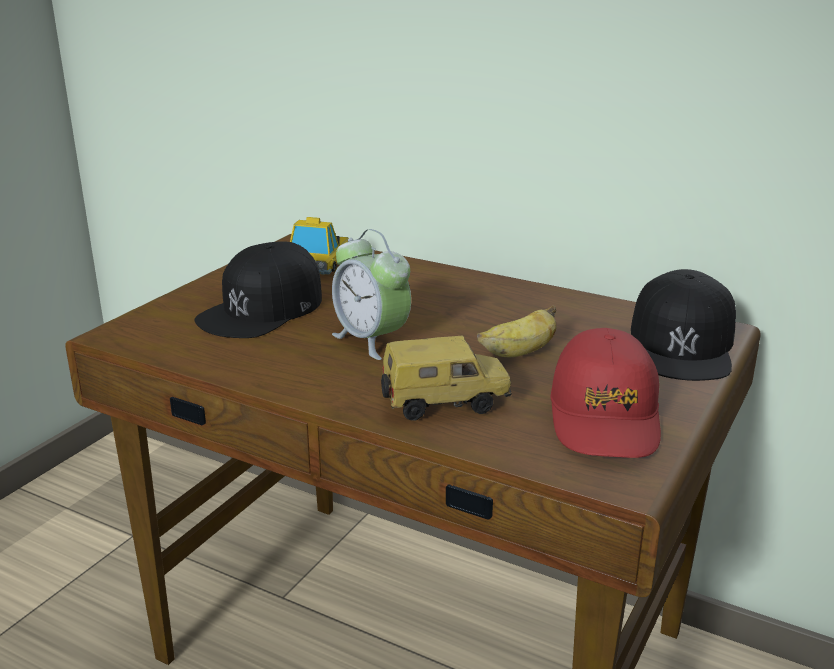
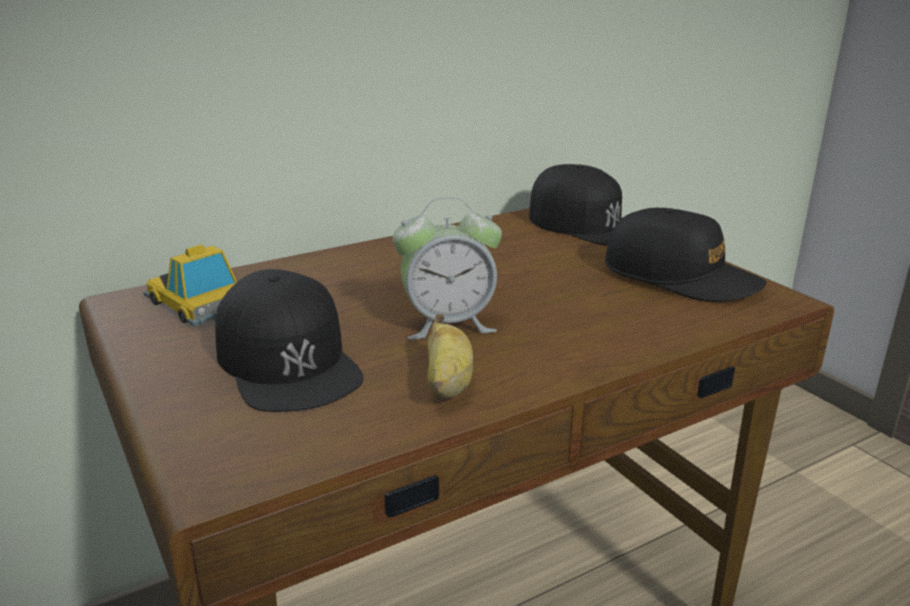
camera: 60 degrees left, 0 degrees up
(444, 404) = (613, 326): toy car -> none
(519, 353) = (545, 274): banana -> banana (448, 384)
(605, 416) = (680, 277): red cap -> black cap

